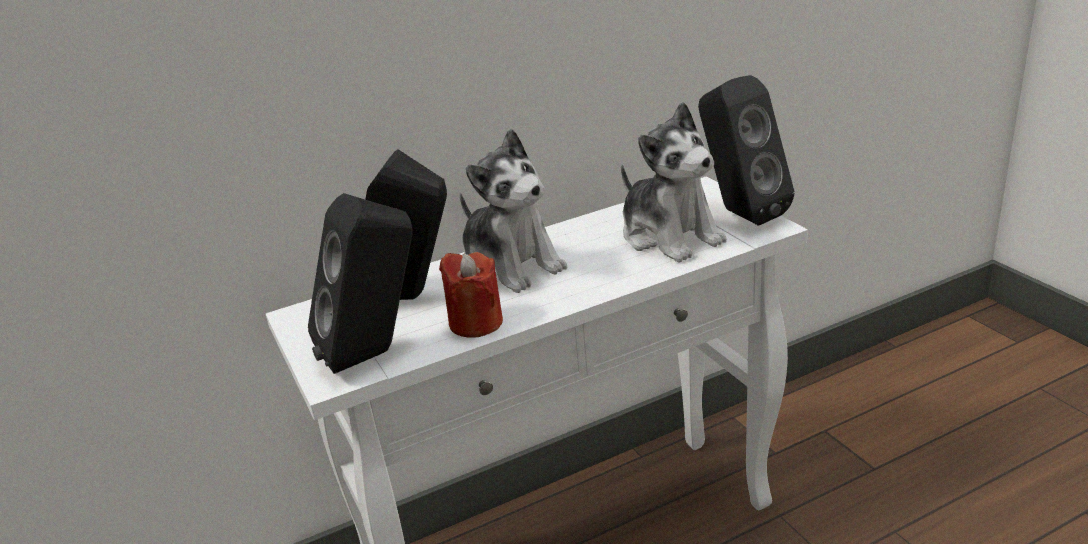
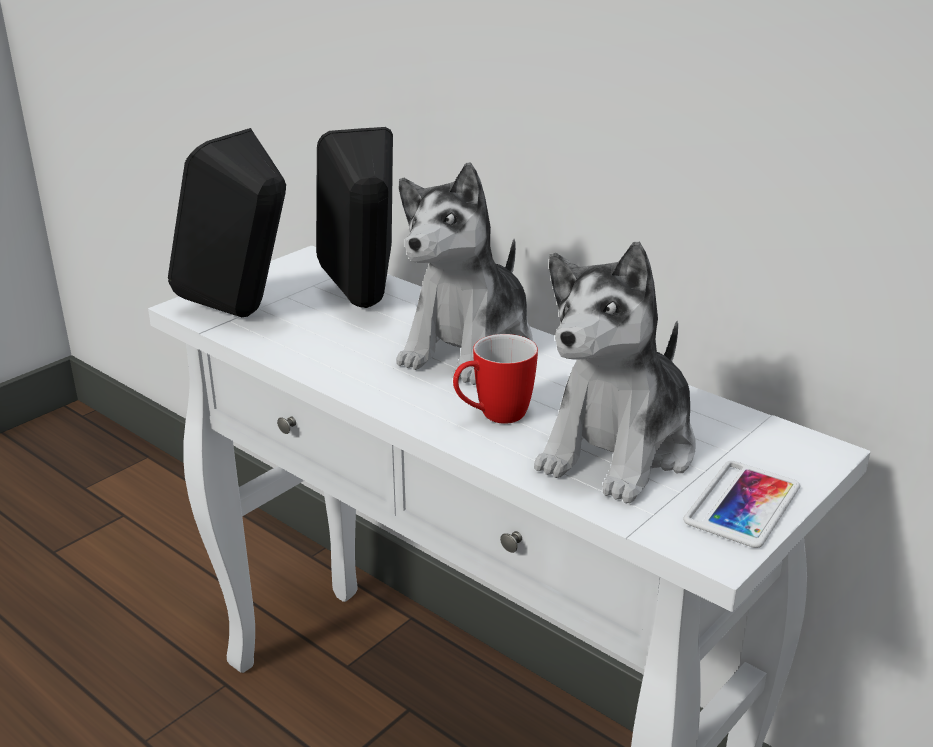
camera: 65 degrees right, 0 degrees up
(476, 323) = (321, 355): red candle -> none
(609, 268) = (493, 416): none -> mug
(739, 214) = (742, 504): black speaker -> phone

